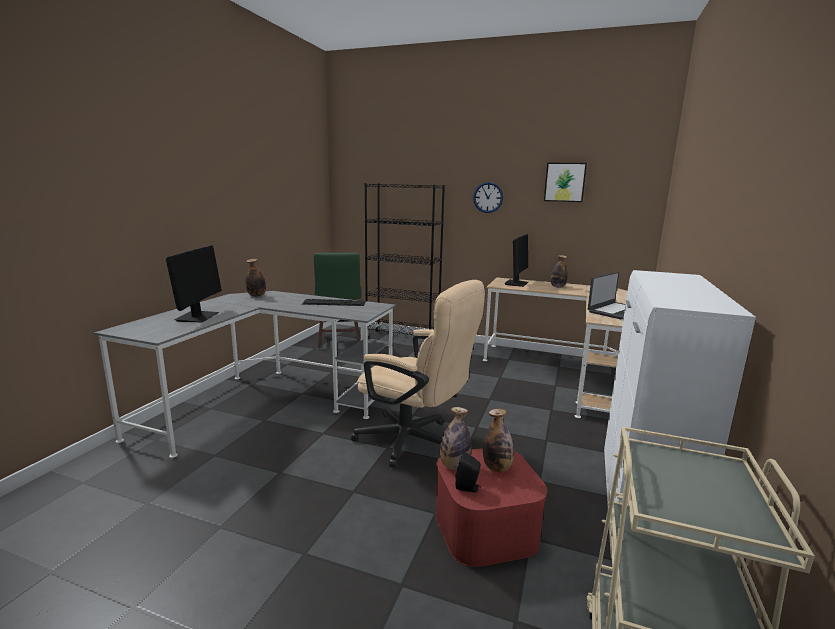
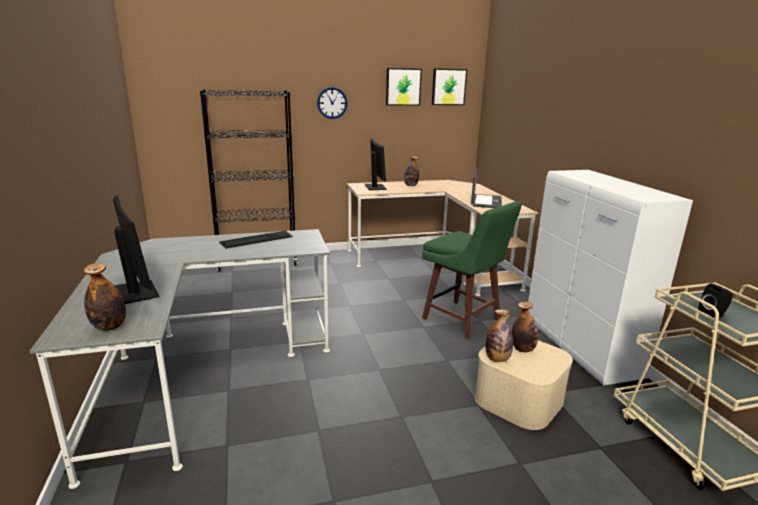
camera: 35 degrees left, 5 degrees up
(256, 296) = (147, 249): bottle -> bottle (109, 327)
(338, 341) = (190, 282): green stool -> green stool (462, 320)
(415, 442) = (395, 357): beige office chair -> none
(468, 488) = (527, 370): black speaker -> black speaker (713, 315)
(485, 528) = (519, 399): red storage box -> beige storage box
(621, 182) = (448, 87): none -> picture

